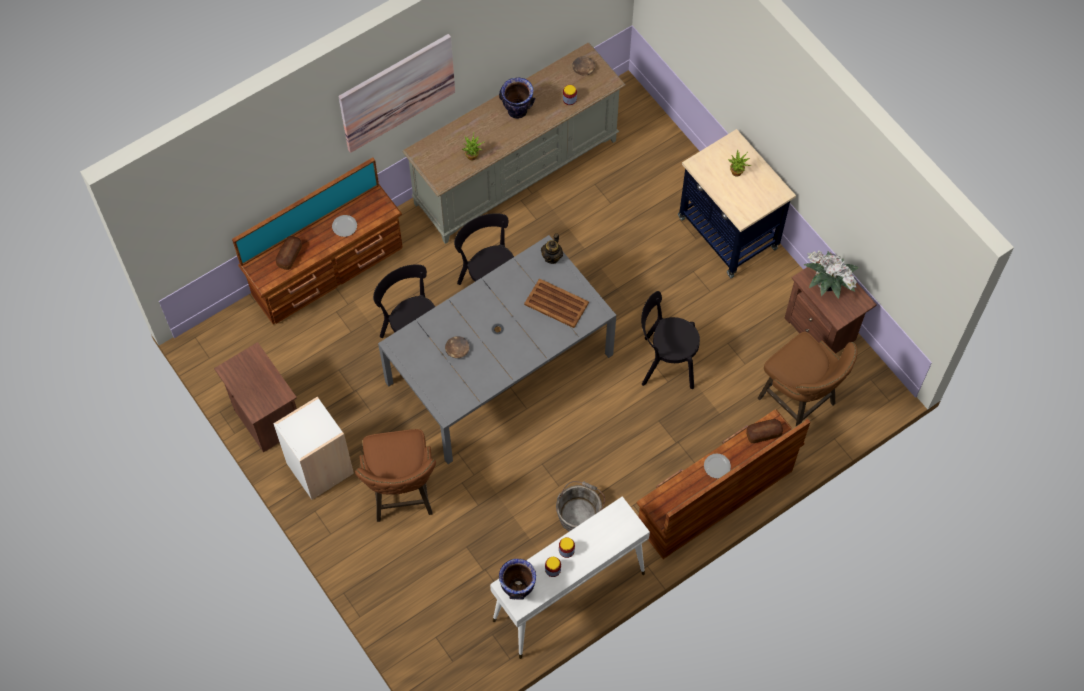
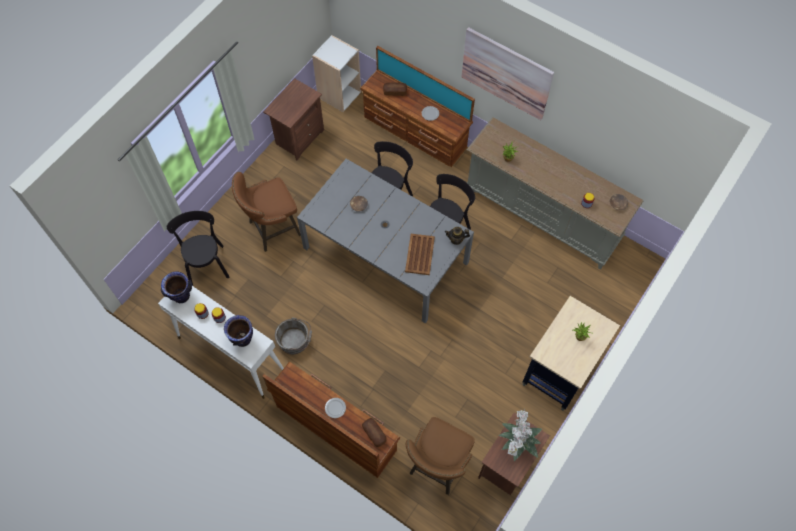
camera: 70 degrees right, 0 degrees up
(319, 467) = (276, 177): bookcase -> bookcase (339, 94)
(517, 111) = (559, 174): vase -> vase (242, 339)
(665, 362) = (433, 360): black chair -> black chair (206, 263)

